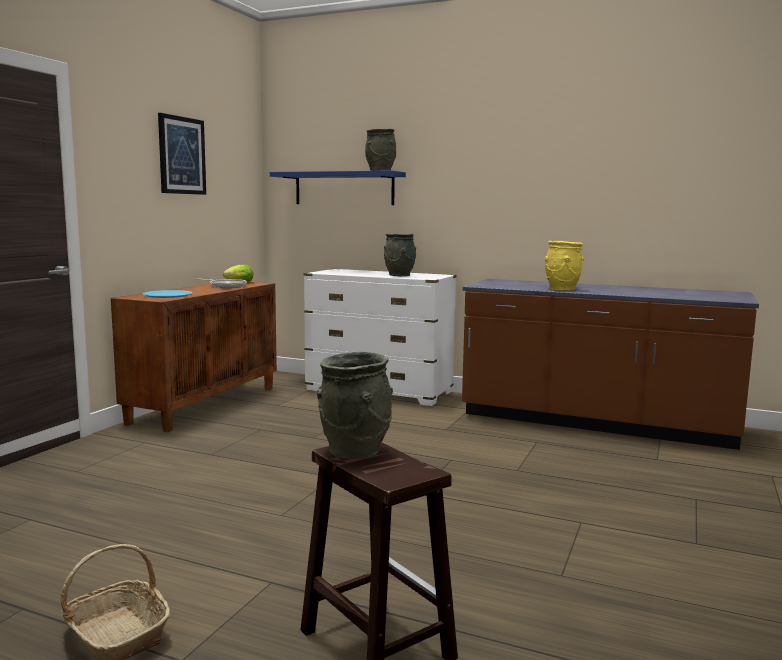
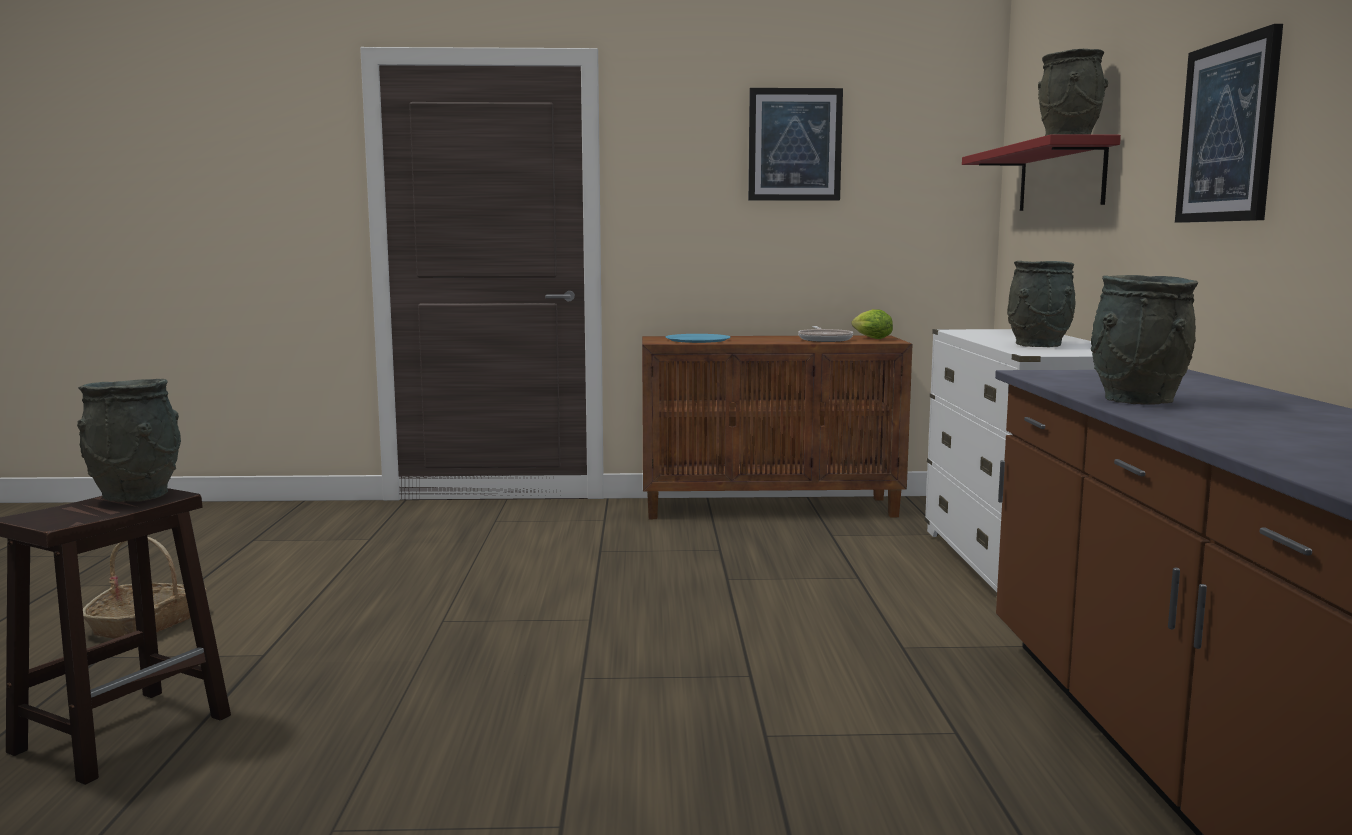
camera: 65 degrees right, 0 degrees up
(344, 188) = (1061, 177): blue shelf -> red shelf
(496, 179) = (1228, 131): none -> picture
(562, 289) = (1136, 400): yellow vase -> grey vase

